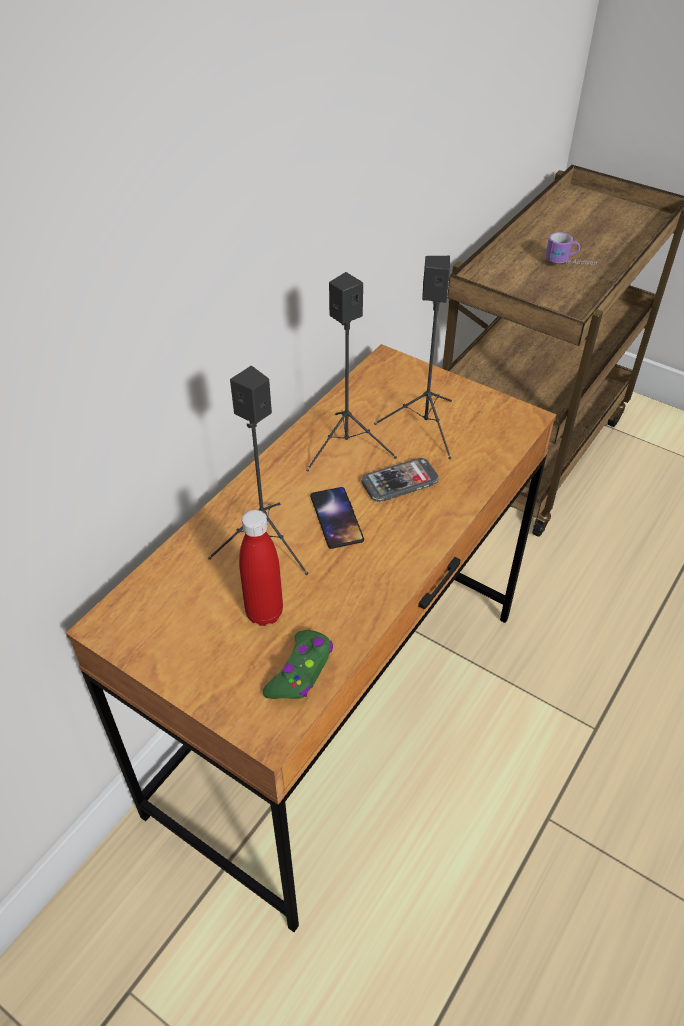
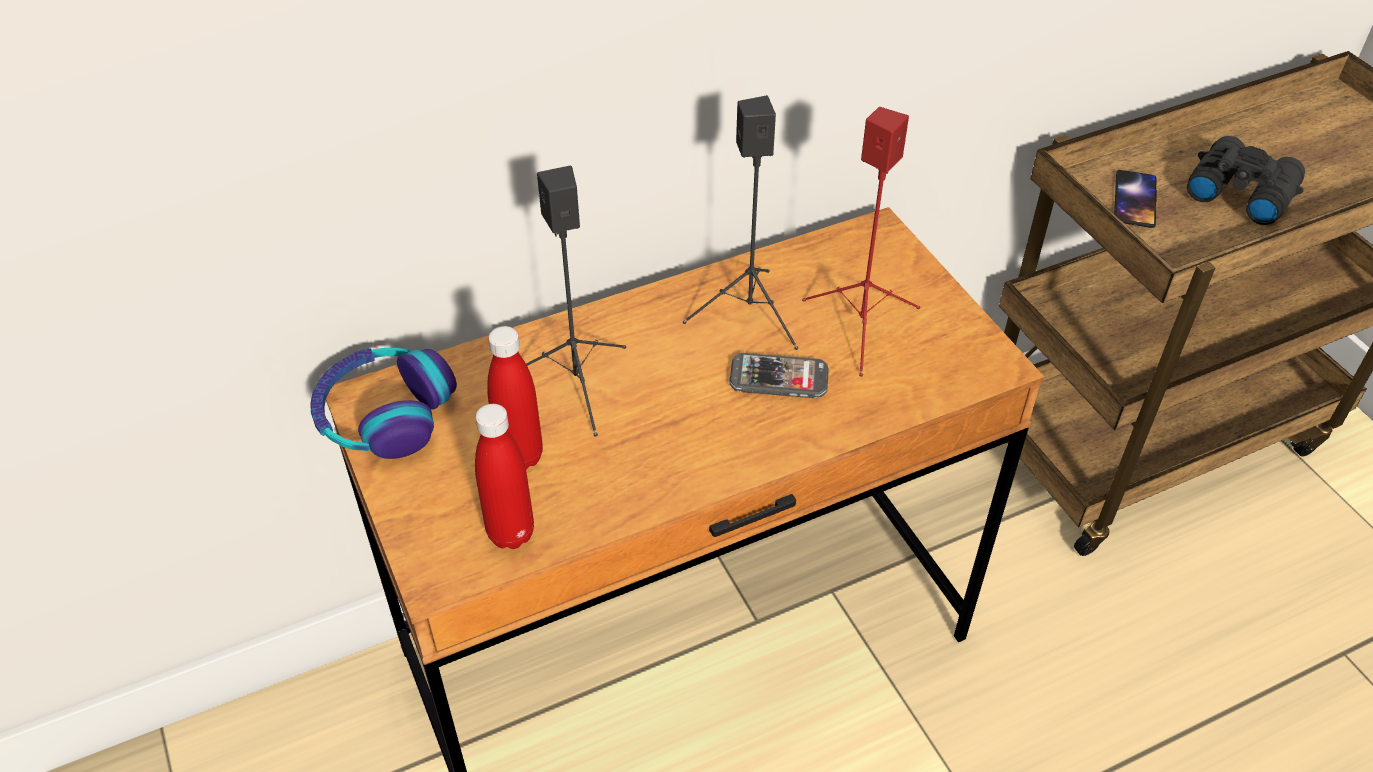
camera: 30 degrees right, 0 degrees up
(134, 629) = (384, 414): none -> headphones
(300, 671) = (511, 533): green game controller -> red bottle
(336, 518) = (675, 388): phone -> phone (1135, 199)
(425, 426) = (862, 326): black speaker -> red speaker
(570, 264) = (1239, 191): mug -> black binoculars

